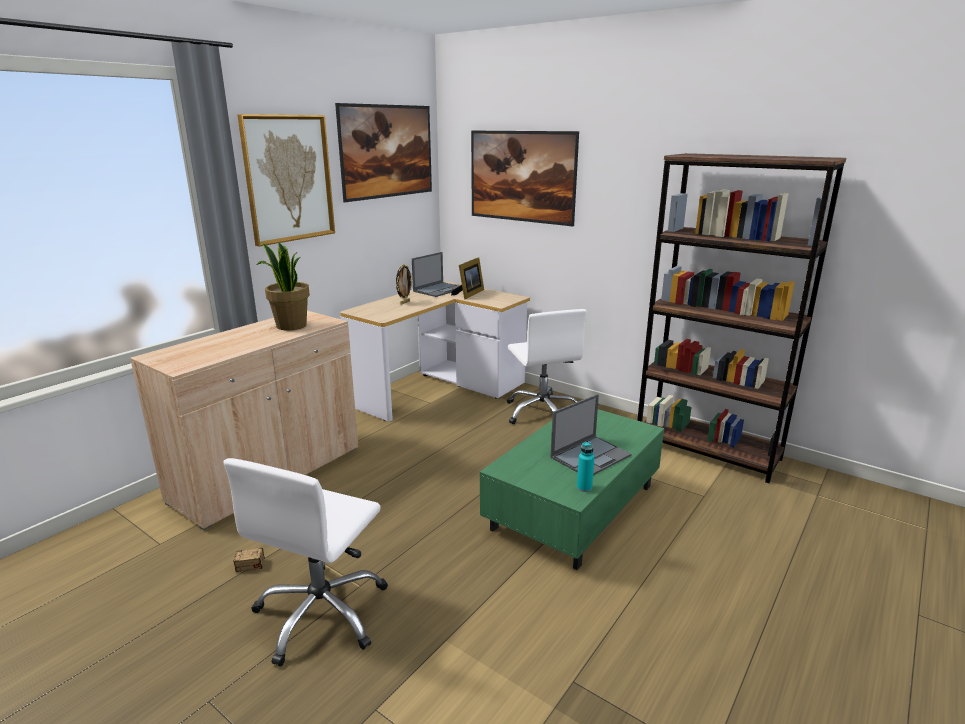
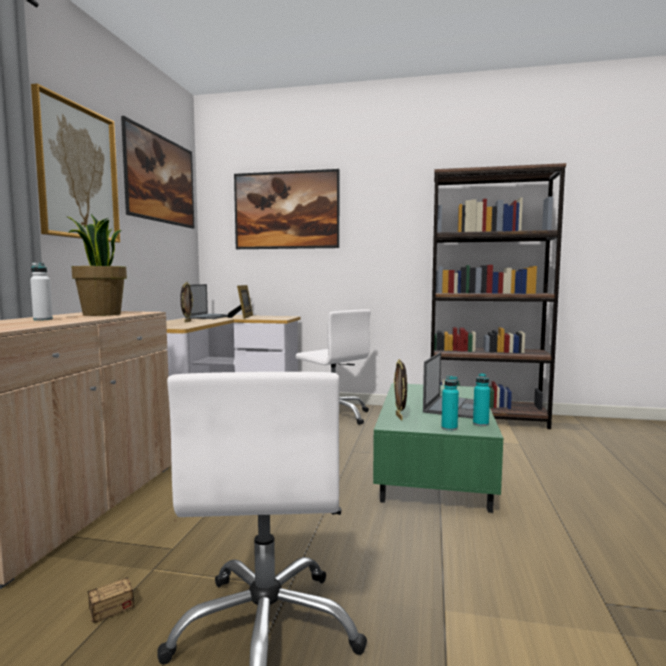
camera: 25 degrees left, 15 degrees down
(238, 338) = (43, 319): none -> white bottle
(520, 460) = (400, 417): none -> picture frame
(547, 486) = (449, 428): none -> turquoise bottle

